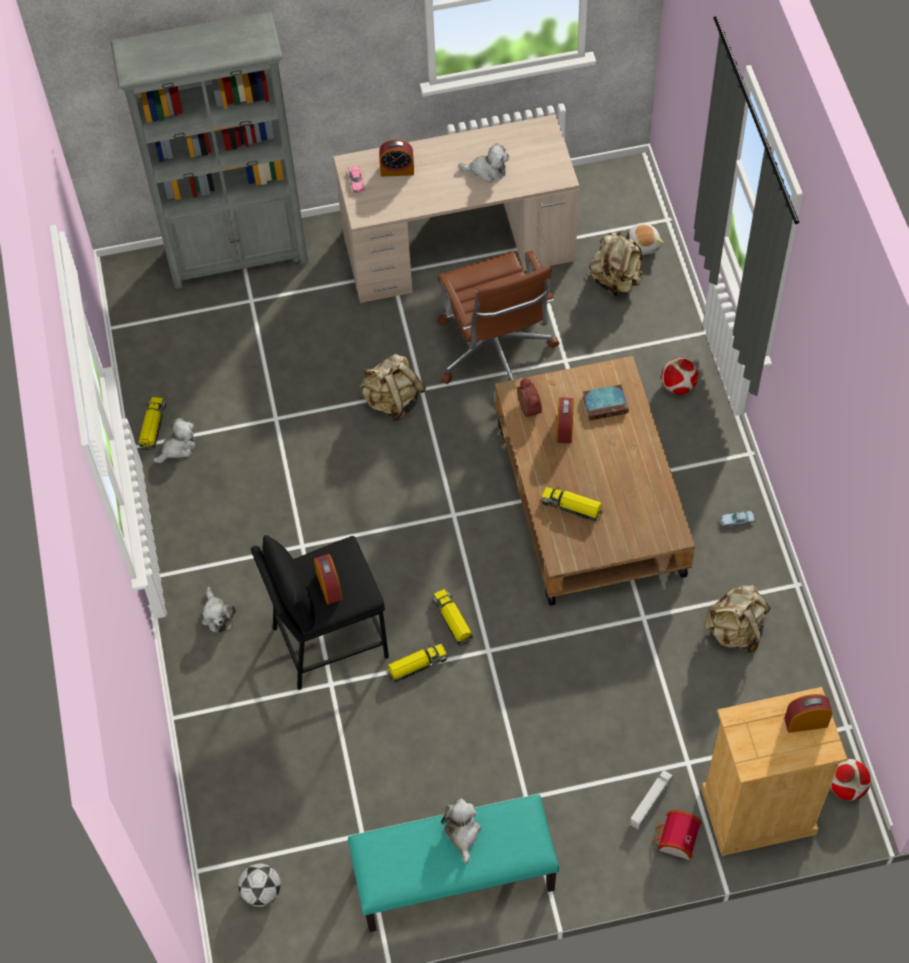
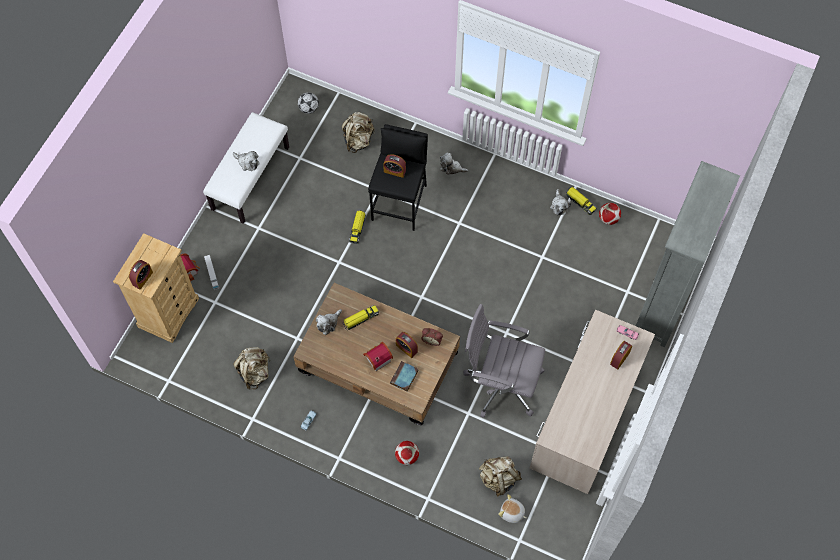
camera: 125 degrees right, 5 degrees up
(393, 401) = (509, 315): beige backpack -> beige backpack (358, 140)
(453, 620) = (366, 258): toy truck -> none
(454, 879) = (250, 178): turquoise bench -> white bench
(487, 170) = (584, 403): plush toy -> plush toy (328, 323)
(494, 353) = (501, 383): brown office chair -> grey office chair
(609, 450) = (377, 359): none -> toy house
(846, 787) = (144, 357): football -> football (608, 219)

